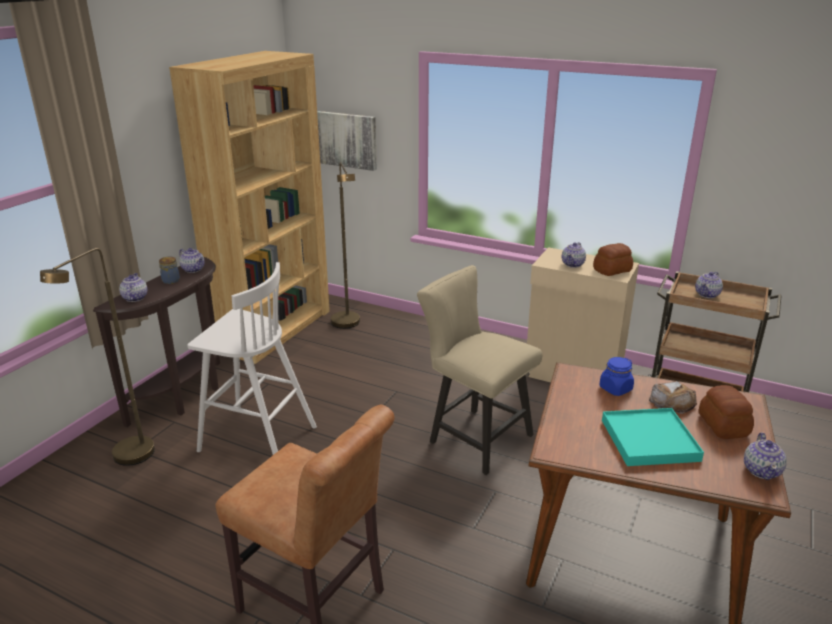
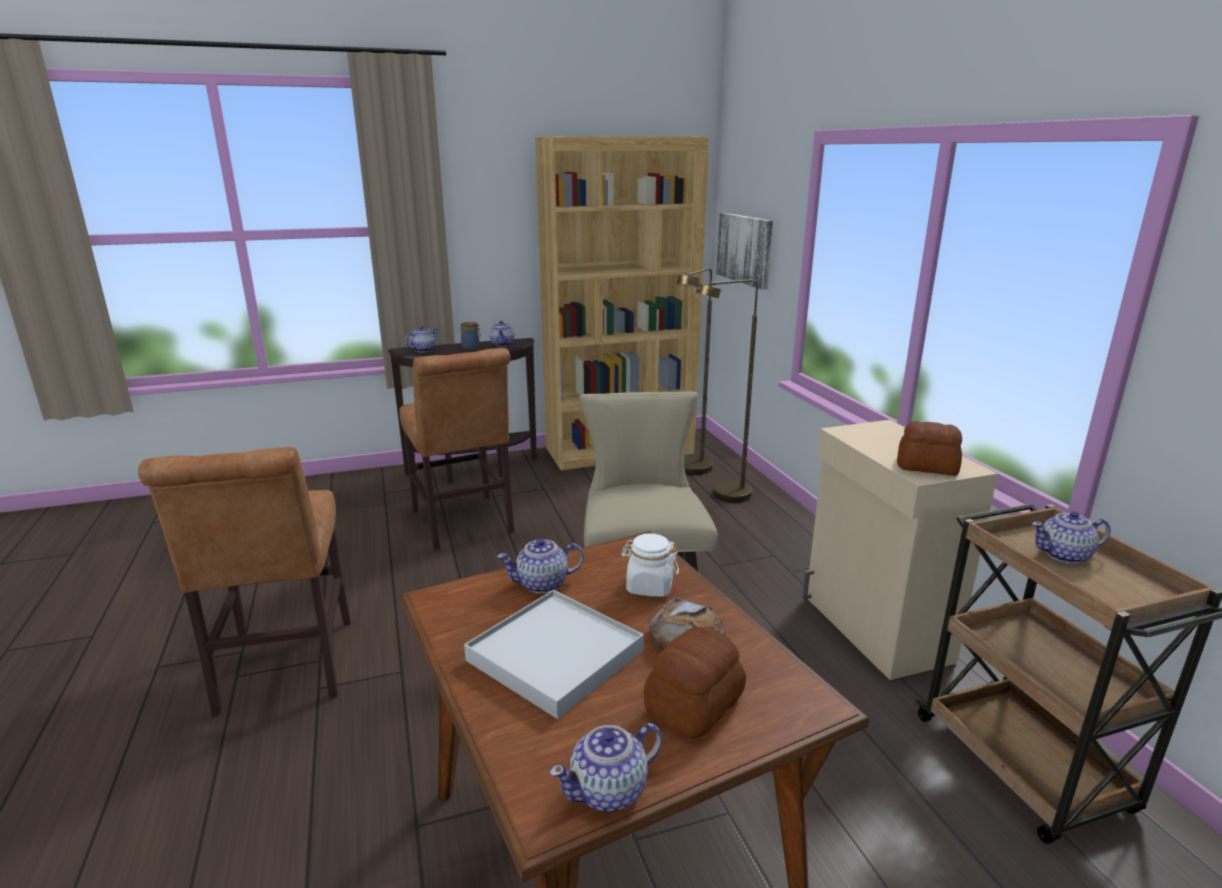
camera: 45 degrees right, 5 degrees down
(127, 460) = (368, 497): brown floor lamp -> brown floor lamp (723, 496)
(256, 438) = (464, 525): white stool -> brown chair
(573, 264) = (881, 444): teapot -> teapot (543, 584)
(615, 389) = (649, 586): blue jar -> white jar
(649, 440) = (555, 655): turquoise tray -> white tray

